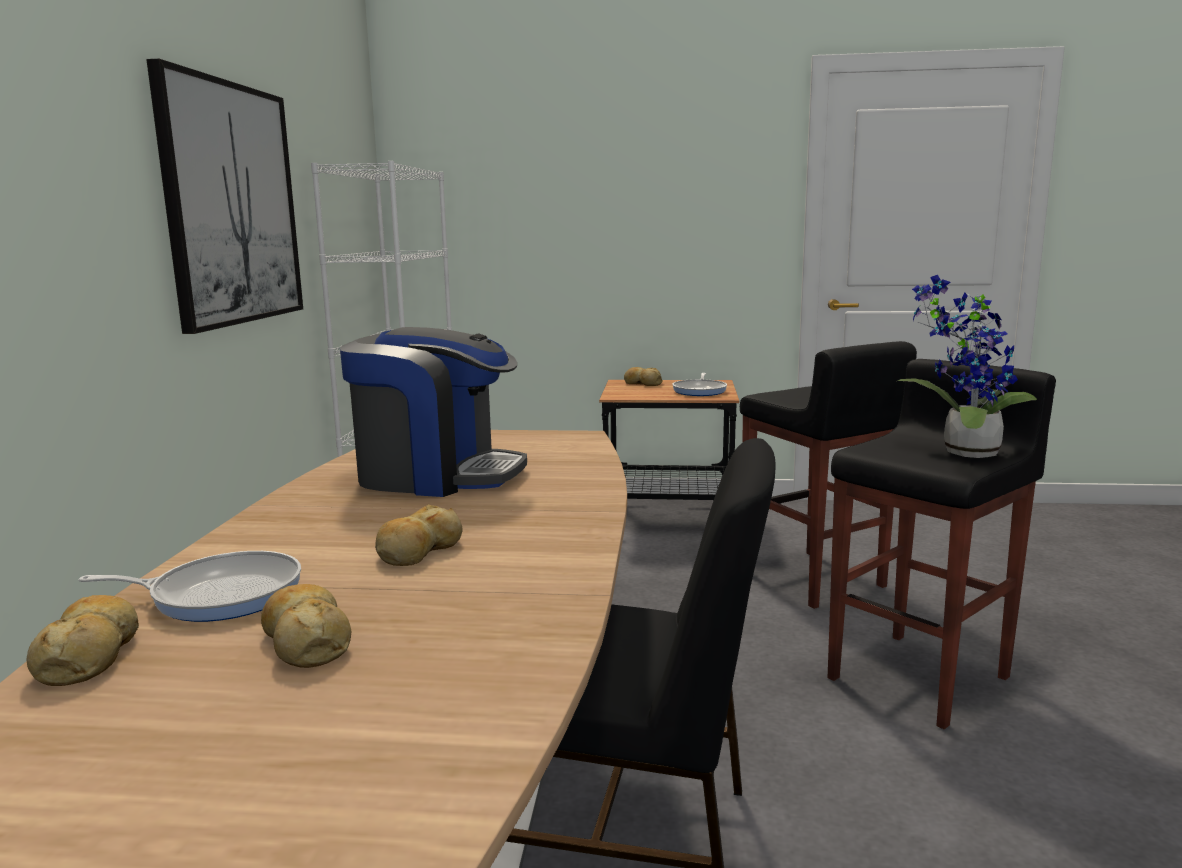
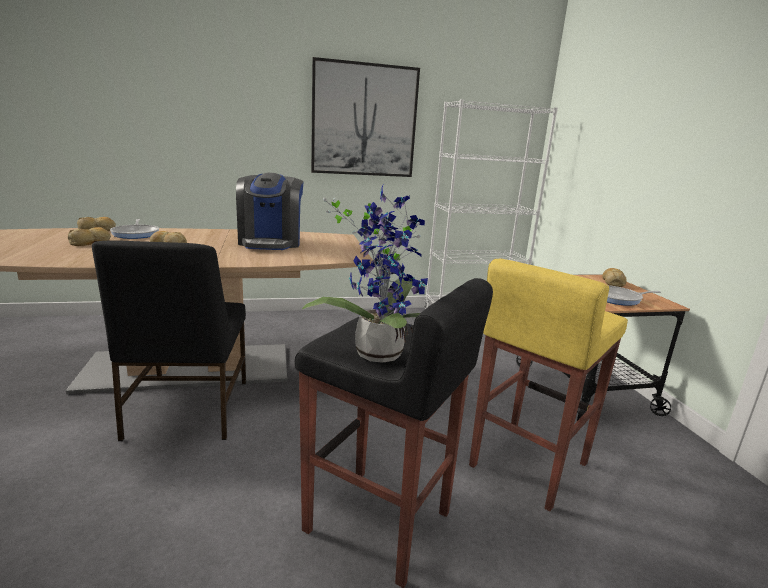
camera: 70 degrees right, 5 degrees up
(812, 579) = (526, 464): black stool -> yellow stool

